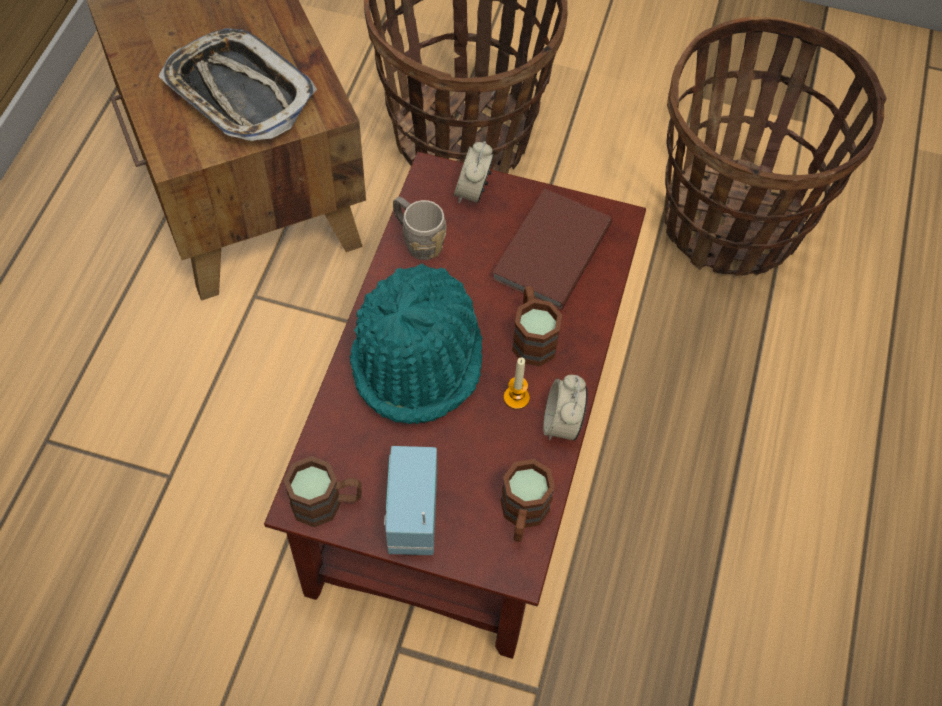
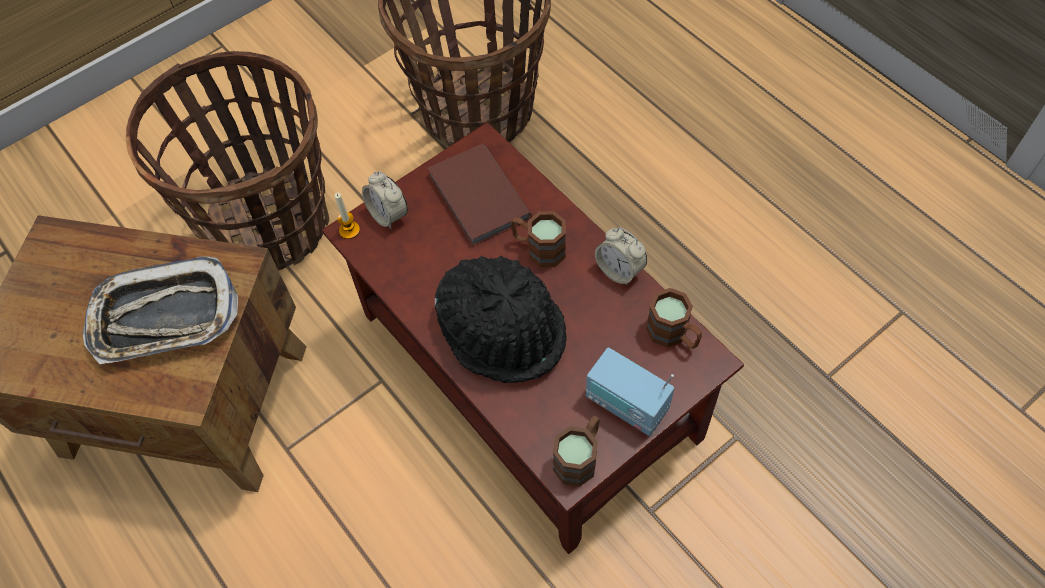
camera: 50 degrees left, 0 degrees up
(418, 240) = (401, 273): grey mug -> none
(418, 358) = (503, 329): turquoise hat -> black hat
(516, 398) = (580, 286): candle -> candle (349, 230)

